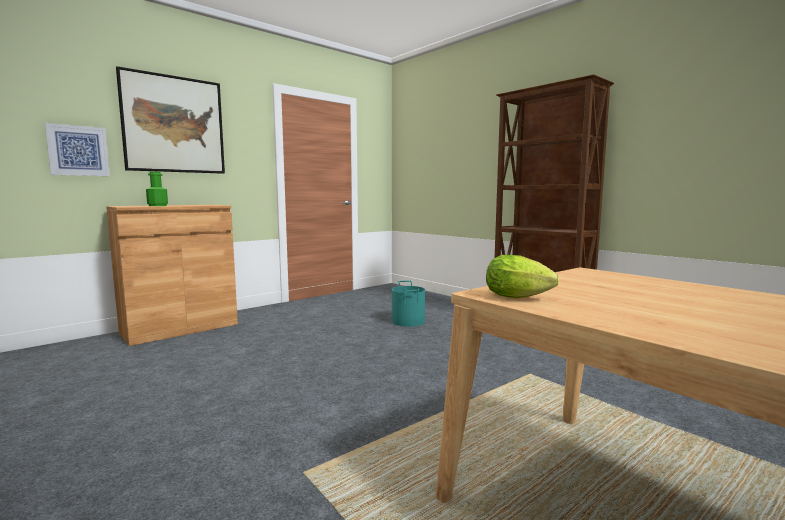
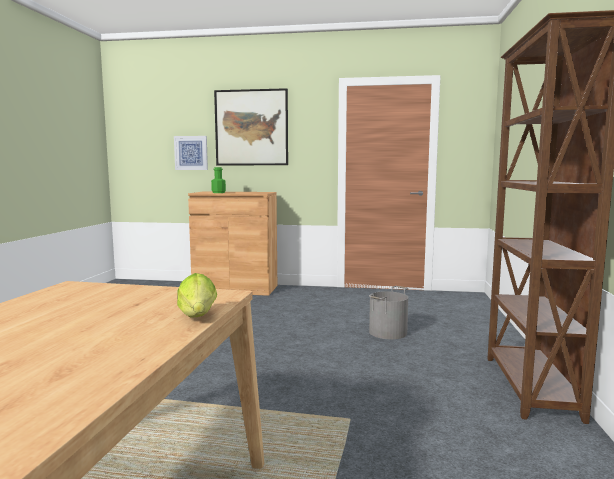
camera: 50 degrees right, 0 degrees up
(408, 321) = (388, 332): turquoise bucket -> grey bucket
(521, 298) = (59, 293): lettuce -> lettuce (198, 318)

